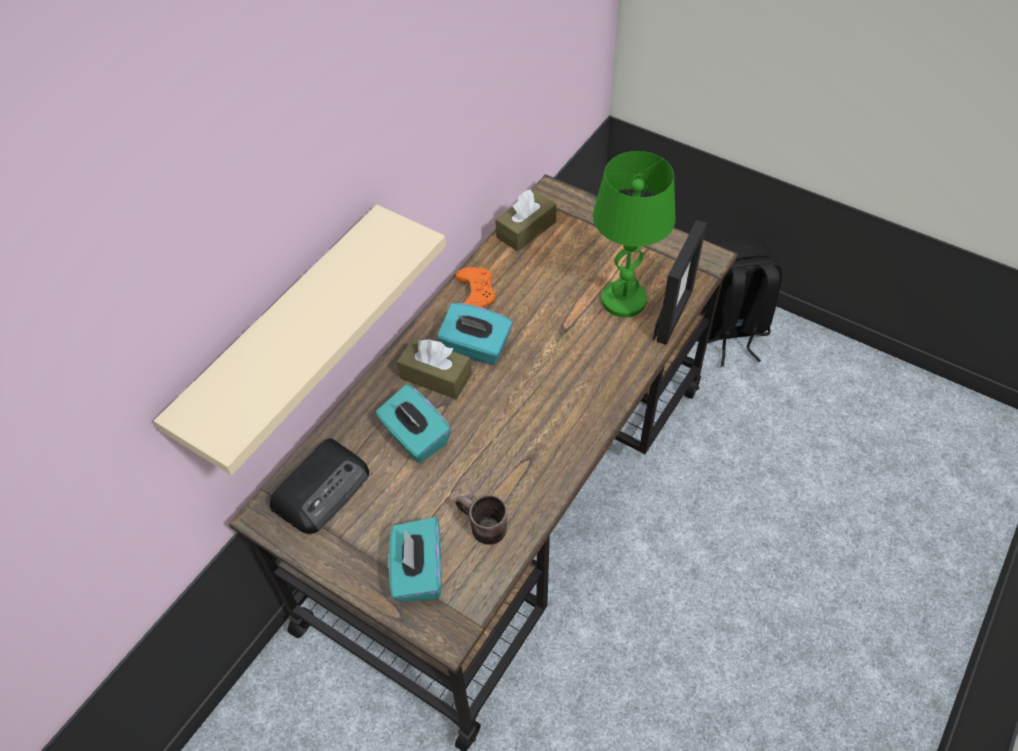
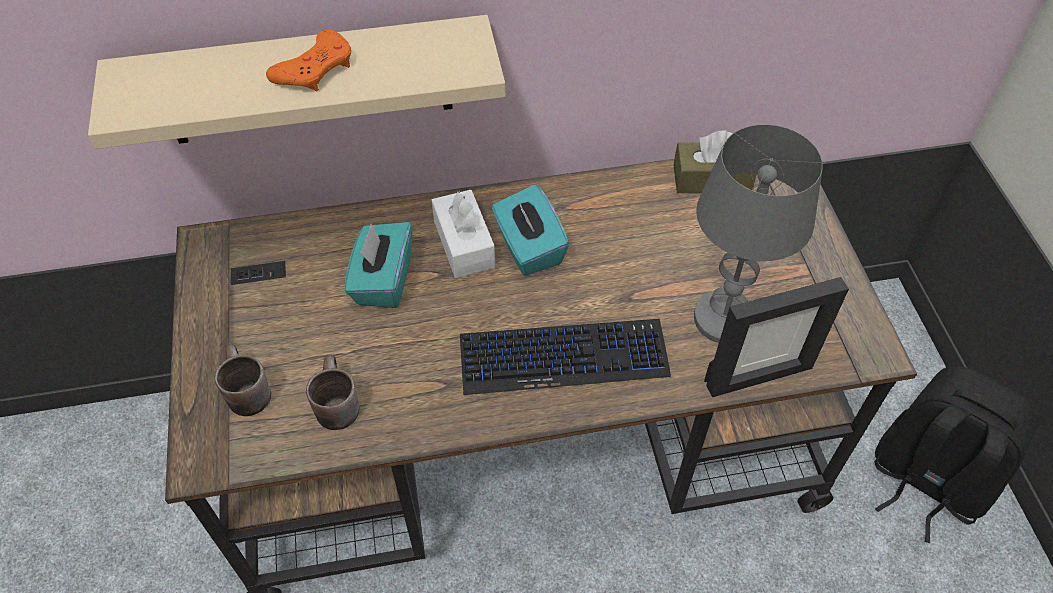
camera: 45 degrees right, 0 degrees up
(323, 488) = (266, 259): radio -> none
(418, 572) = (243, 392): turquoise tissue box -> brown mug
(435, 376) = (464, 244): brown tissue box -> white tissue box
(476, 293) = (590, 201): orange game controller -> orange game controller (315, 69)
(571, 389) = (563, 357): none -> keyboard
(623, 300) = (723, 319): green table lamp -> grey table lamp

